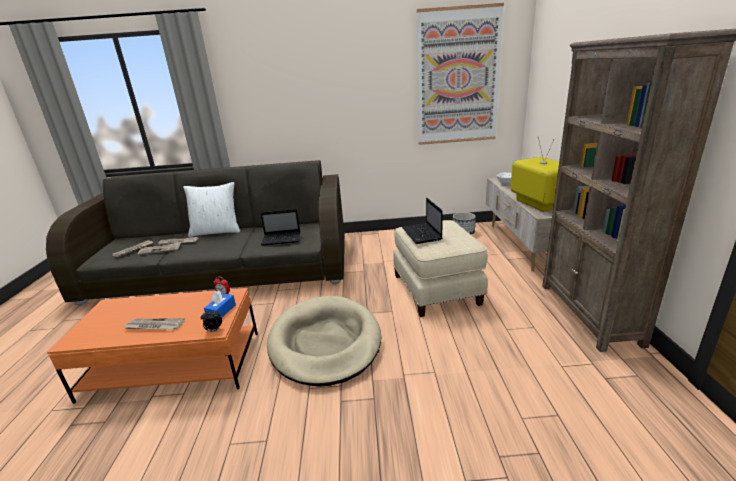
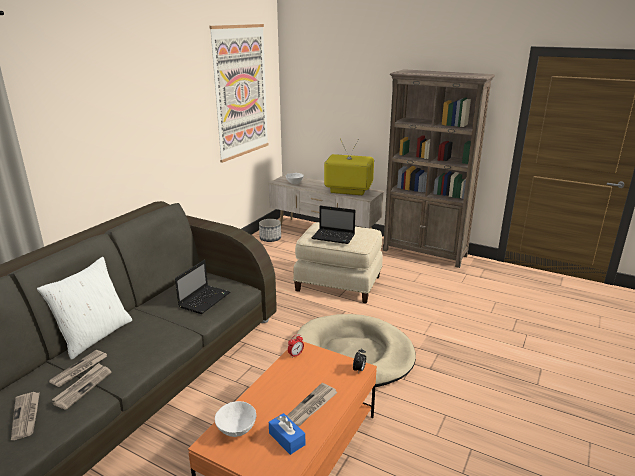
camera: 60 degrees left, 0 degrees up
(121, 307) = (236, 430): none -> white bowl
(221, 311) = (328, 361): blue tissue box -> blue tissue box (287, 439)

